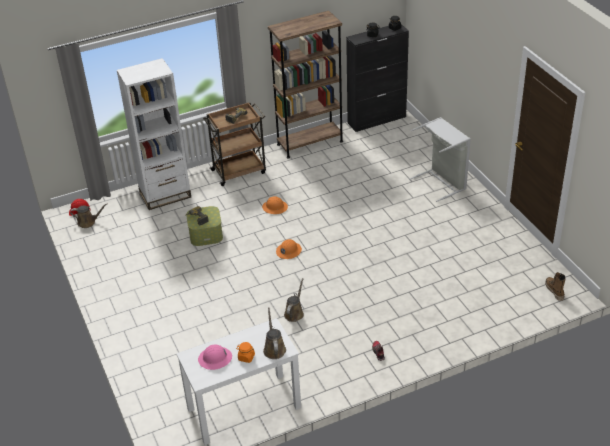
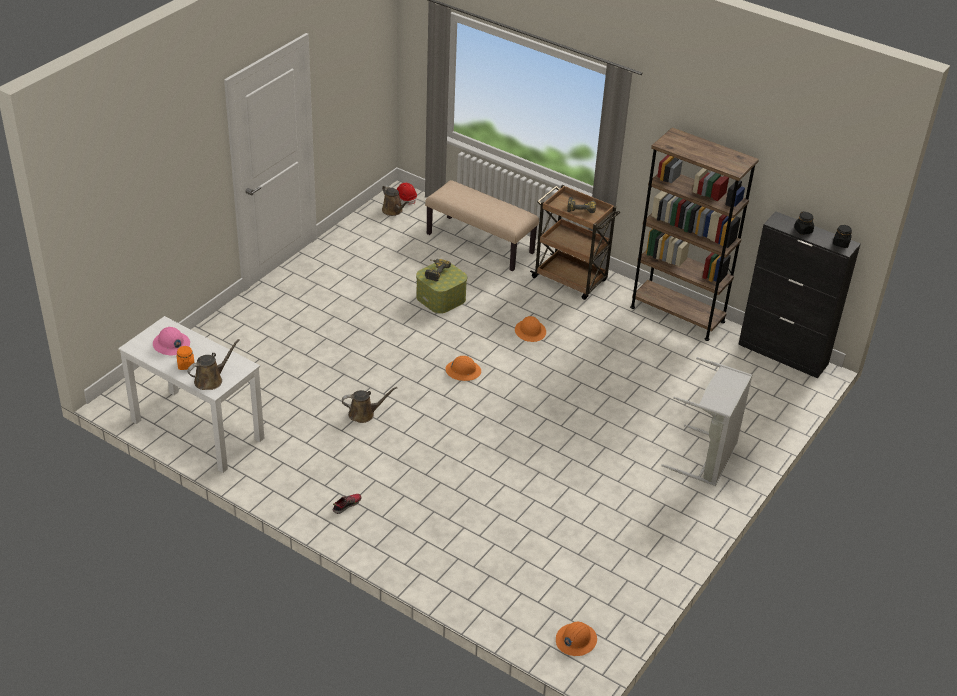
camera: 55 degrees right, 0 degrees up
(165, 195) = (480, 243): white bookcase -> beige bench
(554, 291) = (575, 640): boot -> orange hard hat

